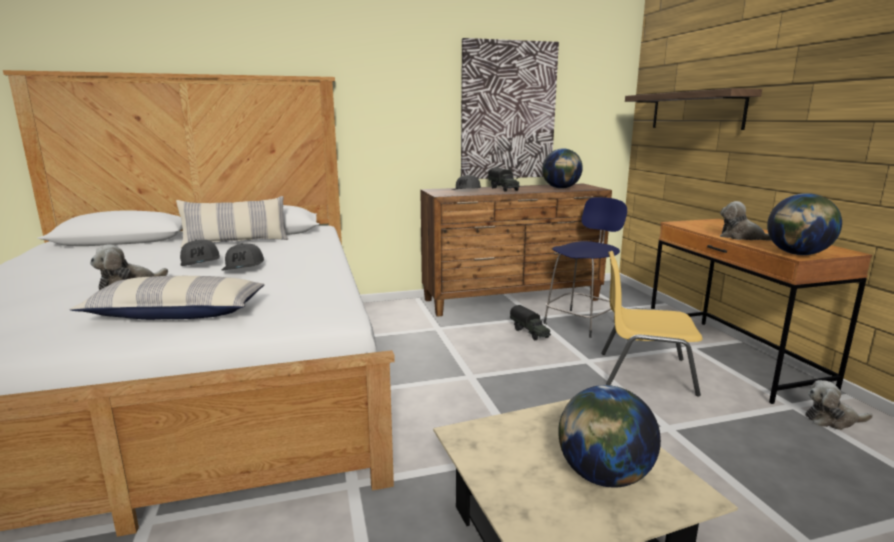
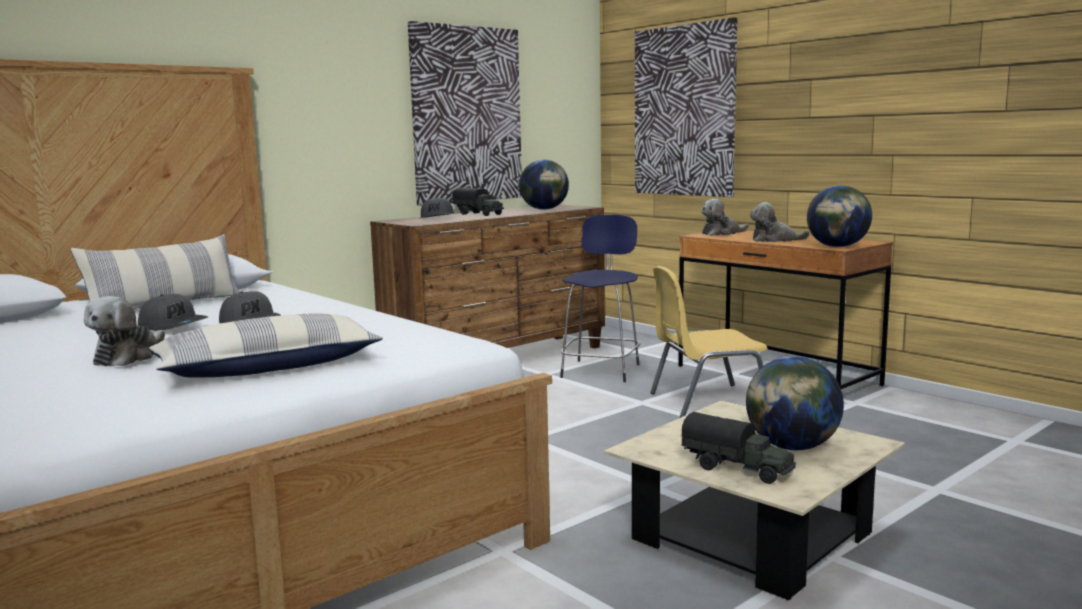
camera: 25 degrees left, 5 degrees down
(530, 332) = (554, 388): toy truck -> toy truck (738, 469)
(696, 111) = (684, 111): shelf -> picture
(832, 420) = (892, 406): plush toy -> plush toy (722, 233)

